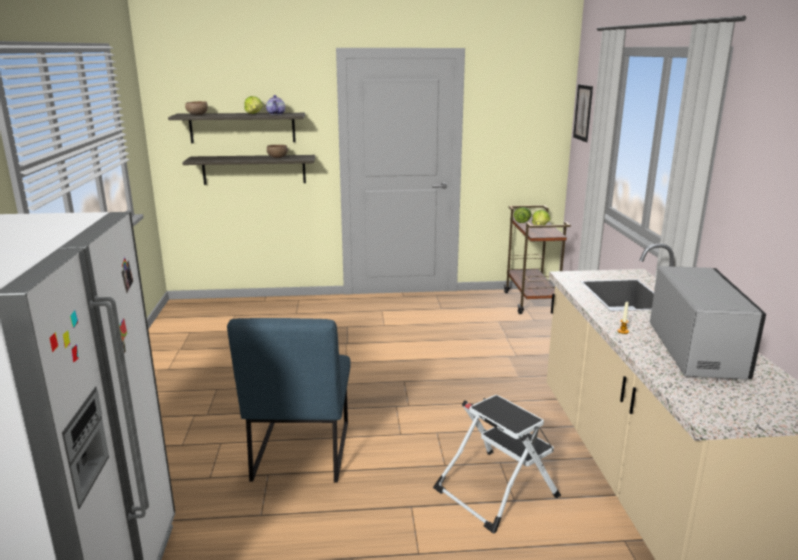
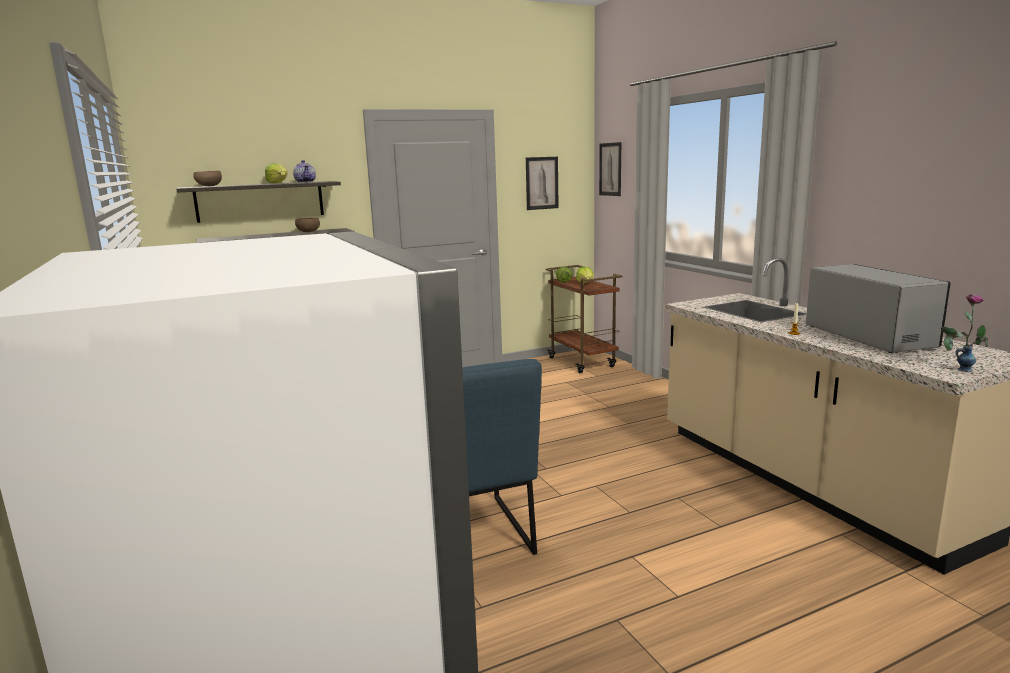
camera: 20 degrees left, 5 degrees down
(496, 489) = (696, 521): step ladder -> none
(512, 121) = (542, 183): none -> picture
(731, 409) = (958, 367): none -> vase

